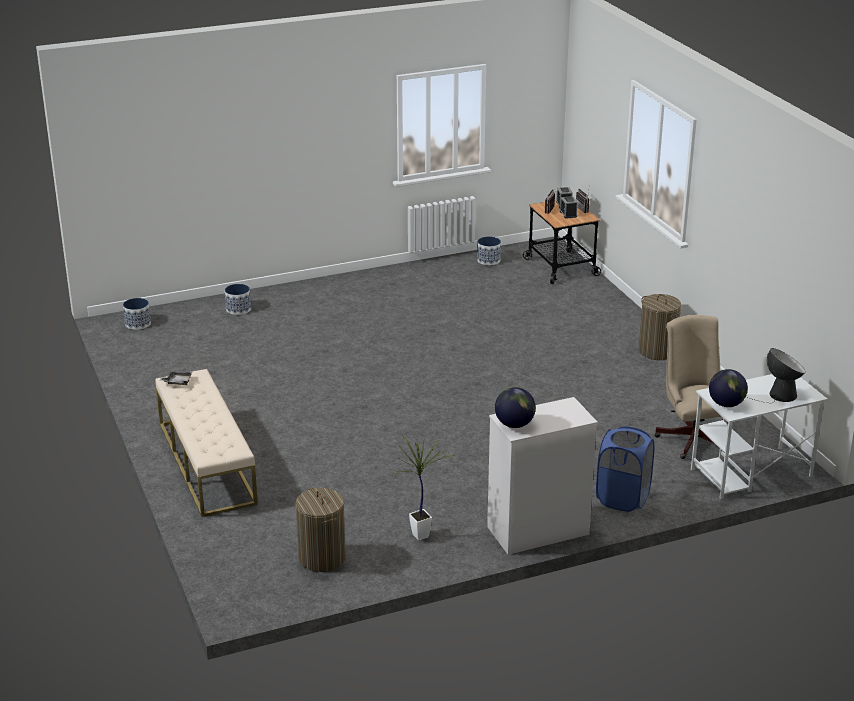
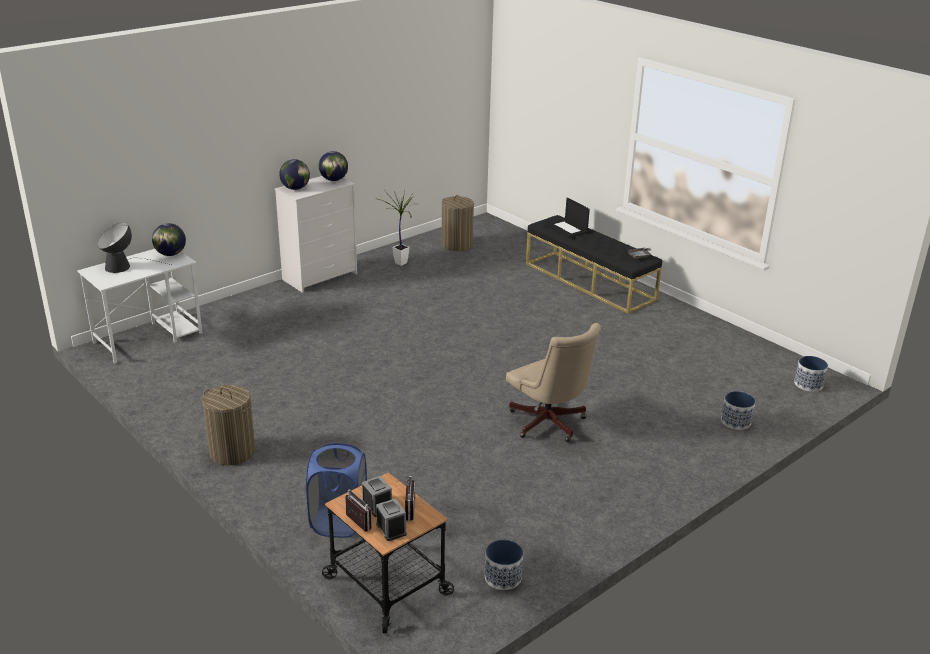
camera: 160 degrees right, 0 degrees up
(206, 462) = (589, 281): beige bench -> black bench
(214, 434) = (567, 229): none -> laptop
(570, 416) = (295, 188): none -> globe
(623, 498) = (259, 304): blue laundry basket -> blue laundry basket (339, 522)
(693, 437) = (197, 360): beige office chair -> beige office chair (549, 425)

